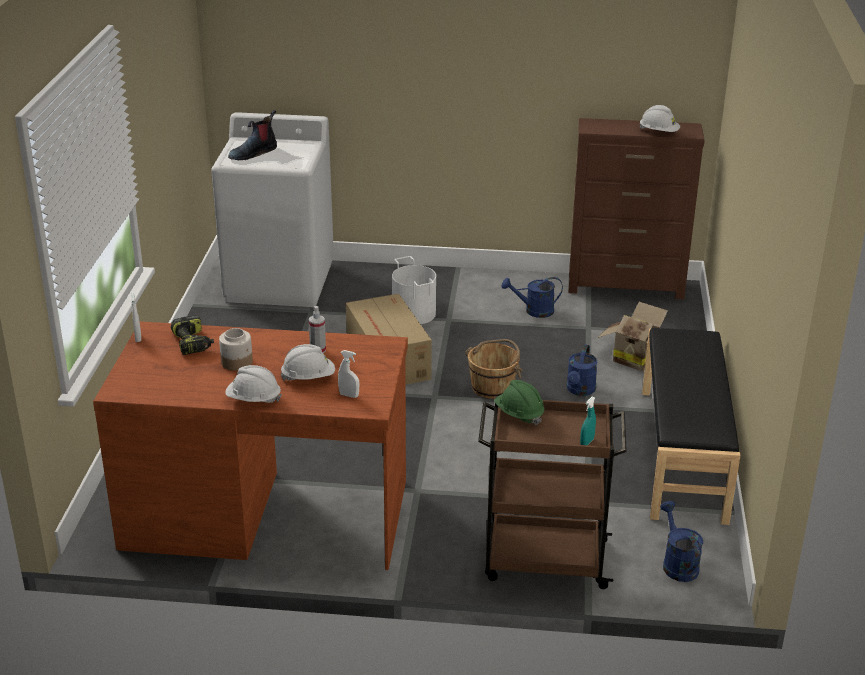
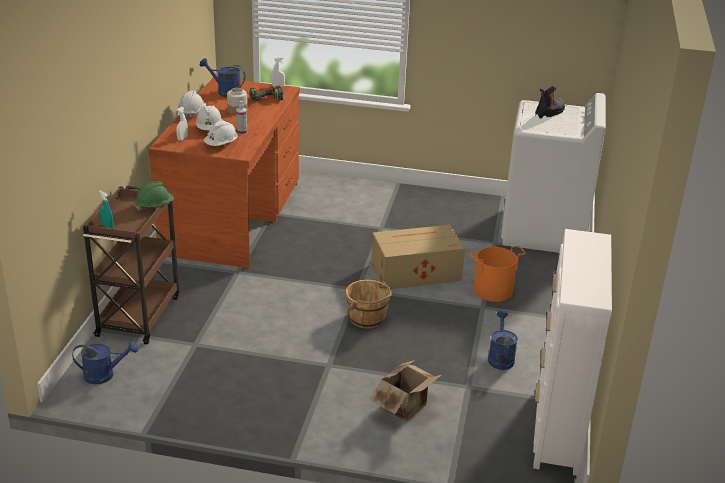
camera: 95 degrees right, 0 degrees up
(253, 153) = (549, 112): boot -> boot turned 75 degrees clockwise
(414, 313) = (493, 290): white bucket -> orange bucket
(580, 391) = (354, 364): blue watering can -> blue watering can (225, 92)
(626, 287) = (558, 428): brown dresser -> white dresser
(659, 132) = (574, 275): white hard hat -> white hard hat (221, 144)
(683, 454) = (242, 407): black bench -> none

